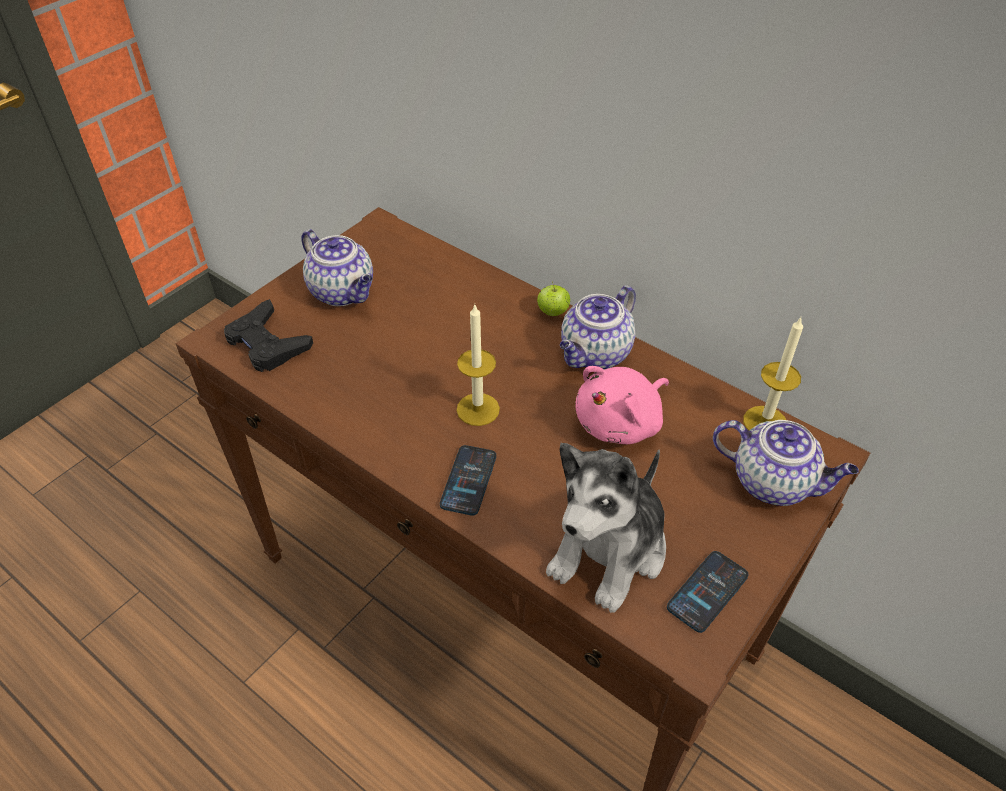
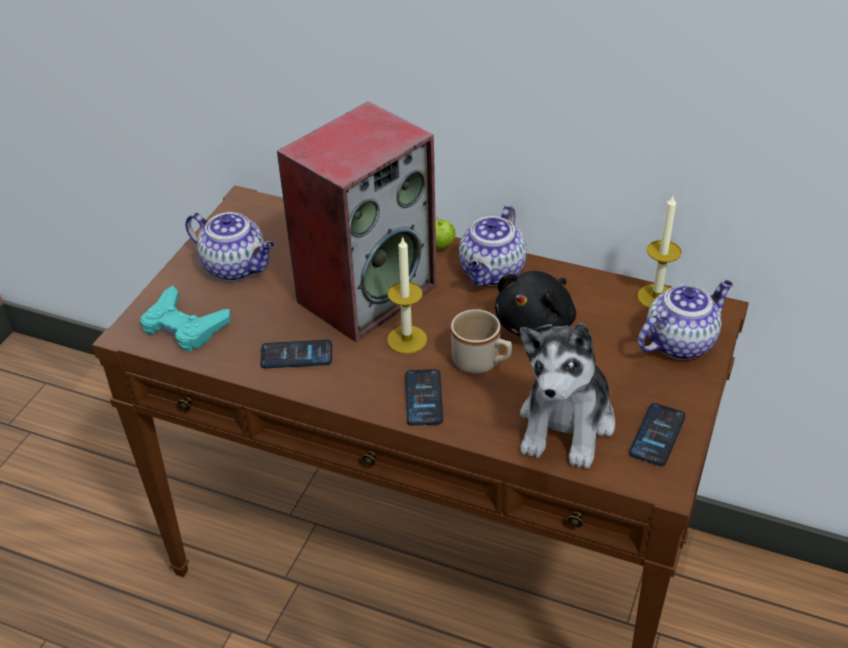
camera: 15 degrees left, 5 degrees down
(267, 343) = (184, 326): black game controller -> turquoise game controller
(360, 400) = (296, 355): none -> phone
(459, 347) = (367, 292): none -> speaker
(545, 454) = (482, 363): none -> beige mug
(621, 423) = (536, 323): pink plush toy -> black plush toy
(774, 482) = (680, 342): teapot -> teapot turned 45 degrees counterclockwise

